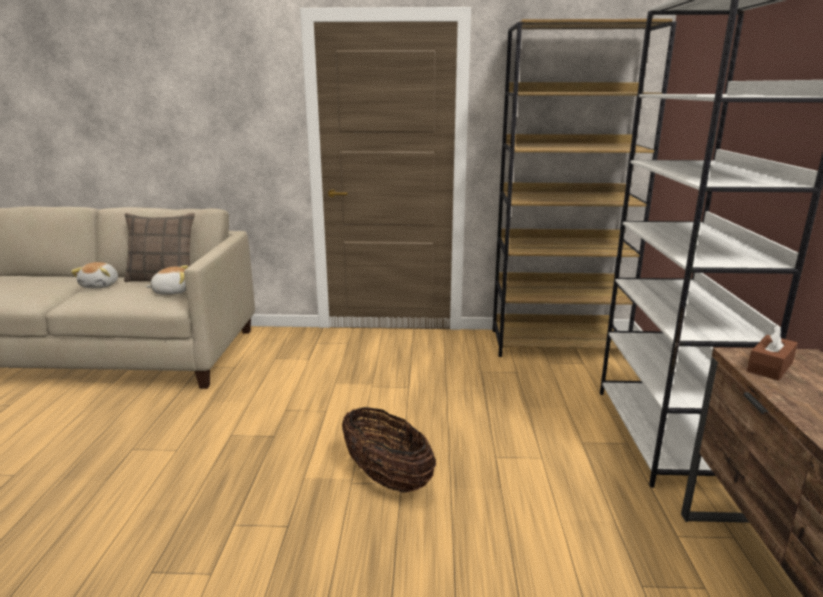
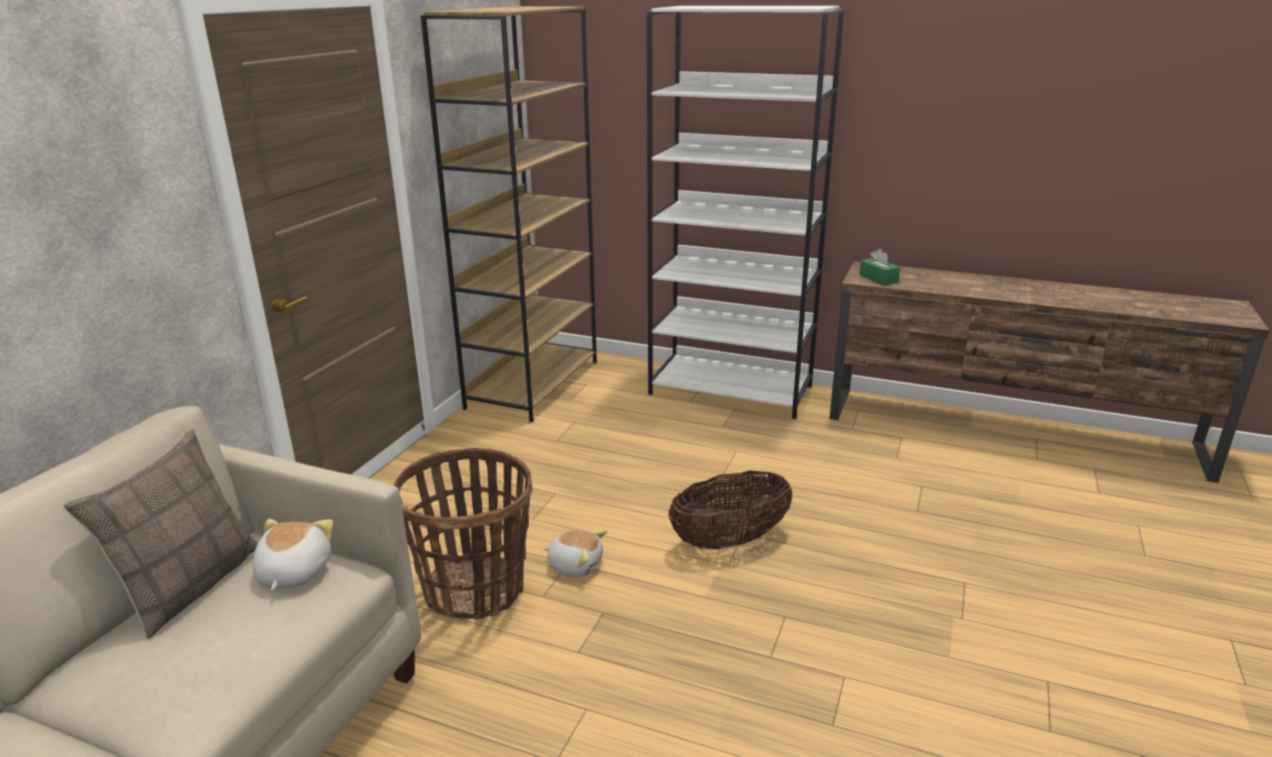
camera: 70 degrees left, 5 degrees up
(101, 285) = (132, 674): plush toy -> plush toy (575, 564)
(286, 386) = (475, 590): none -> basket
(769, 367) = (878, 278): brown tissue box -> green tissue box

